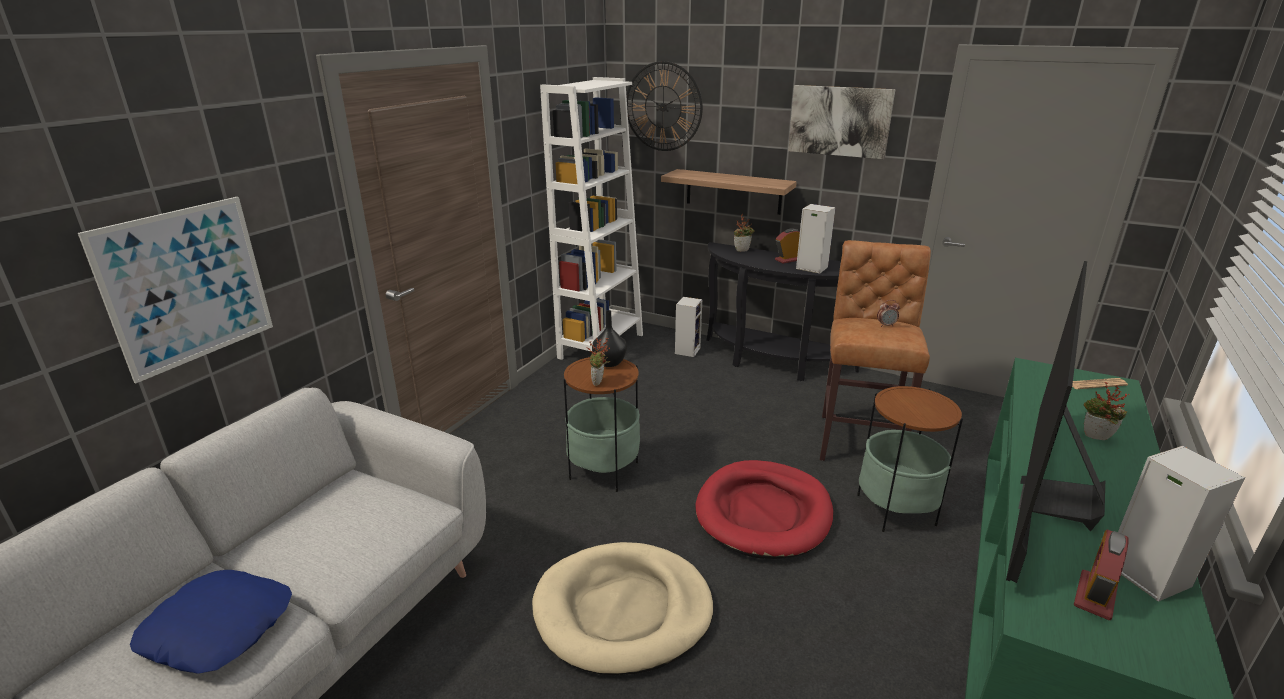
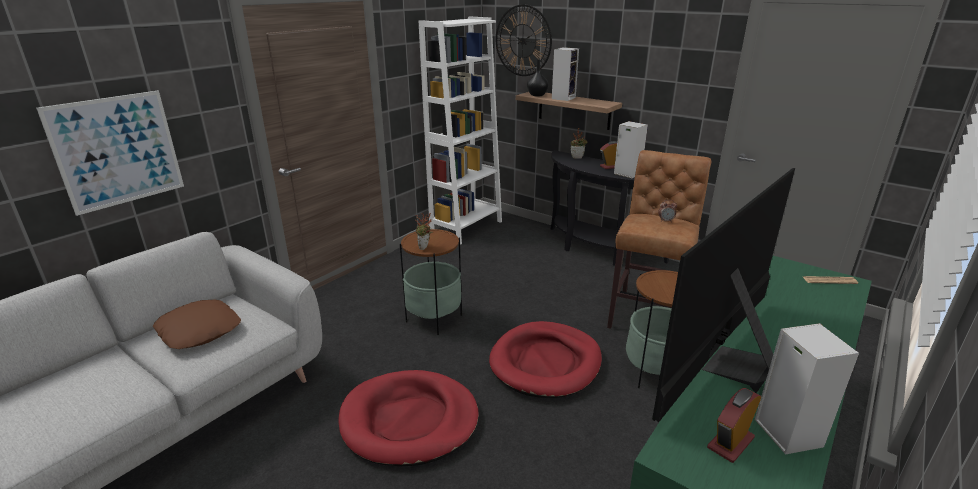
camera: 10 degrees right, 0 degrees up
(219, 628) = (101, 387): blue pillow -> none
(331, 526) = (200, 330): none -> brown pillow
(609, 363) = (439, 234): black vase -> black vase (536, 95)
(623, 611) = (409, 421): beige dog bed -> red dog bed
(687, 350) = (532, 235): speaker -> speaker (563, 98)
(839, 121) = (656, 54): picture -> none
(1095, 438) = (803, 322): potted plant -> none

